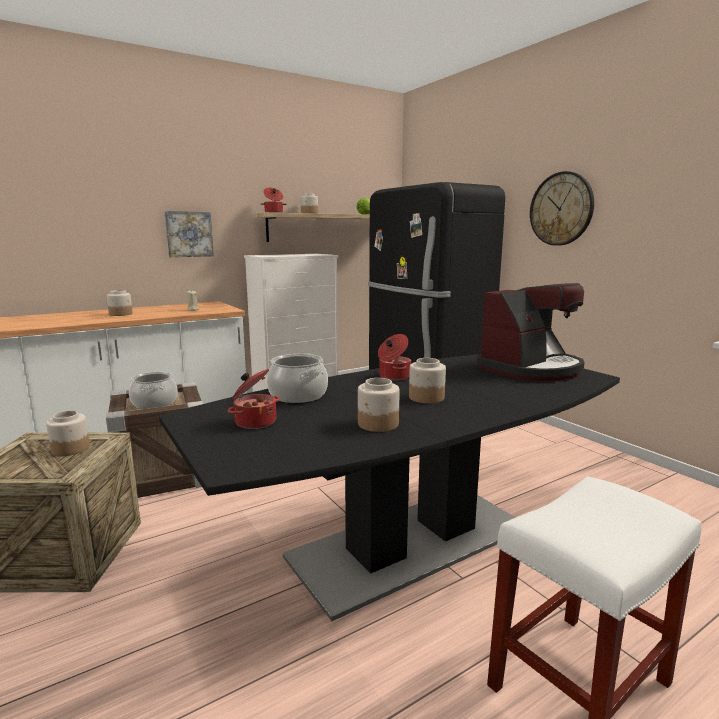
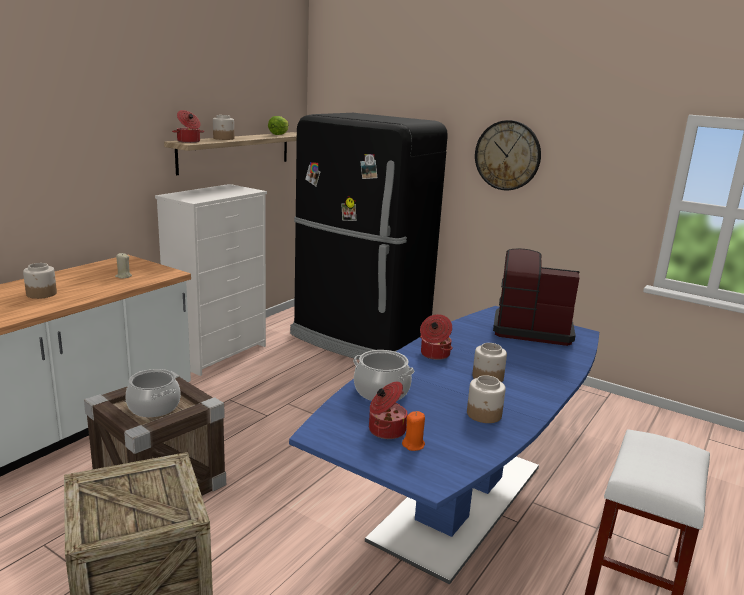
camera: 25 degrees left, 5 degrees up
(71, 449) = (151, 484): jar -> none
(189, 234) = (92, 175): picture -> none
(263, 436) = (413, 445): none -> orange candle
(412, 542) = (460, 500): black dining table -> blue dining table
(531, 369) = (531, 329): coffee machine -> coffee machine turned 105 degrees counterclockwise

